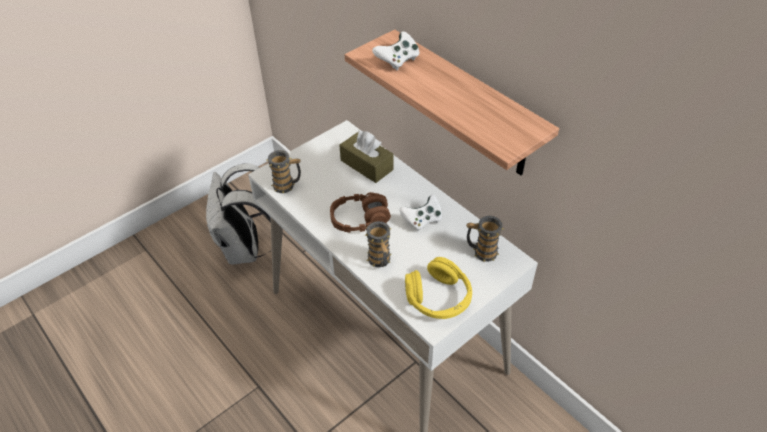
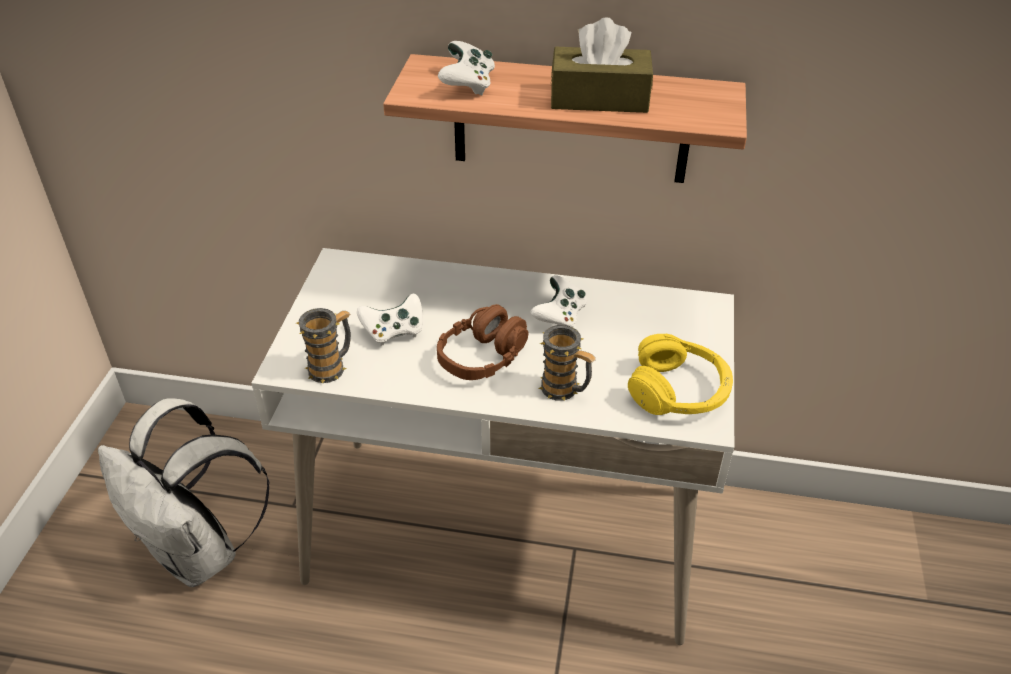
camera: 40 degrees left, 5 degrees down
(332, 183) = (393, 332): none -> white game controller
(366, 165) = (415, 288): brown tissue box -> brown tissue box (599, 98)
(481, 252) = (665, 315): mug -> none

